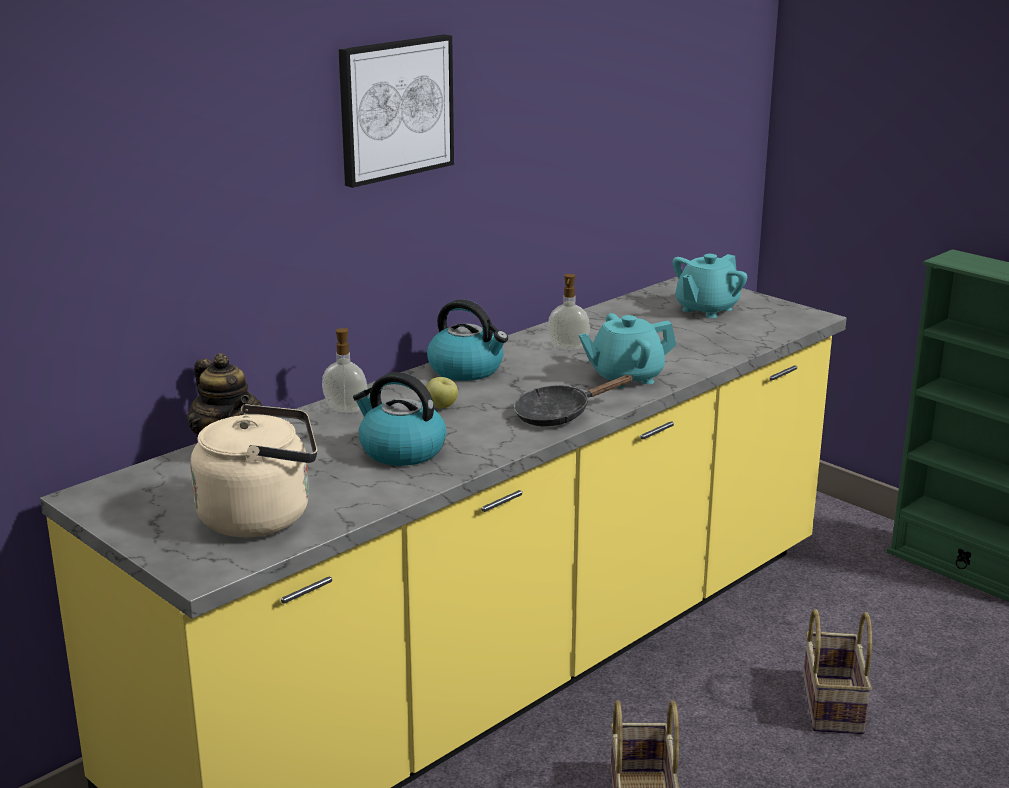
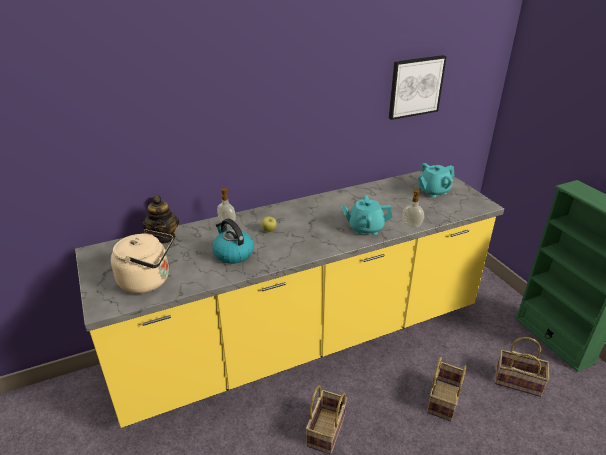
camera: 20 degrees right, 10 degrees up
(395, 108) = (265, 83): picture -> picture (415, 87)
(467, 370) = (295, 209): kettle -> none
(559, 415) = (318, 246): black frying pan -> none
(568, 348) = (350, 204): soap dispenser -> soap dispenser (411, 225)
(946, 647) = (519, 381): none -> basket

